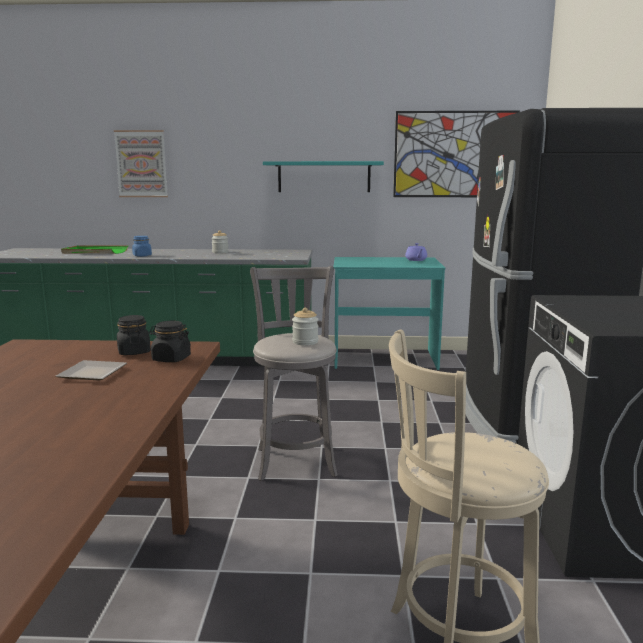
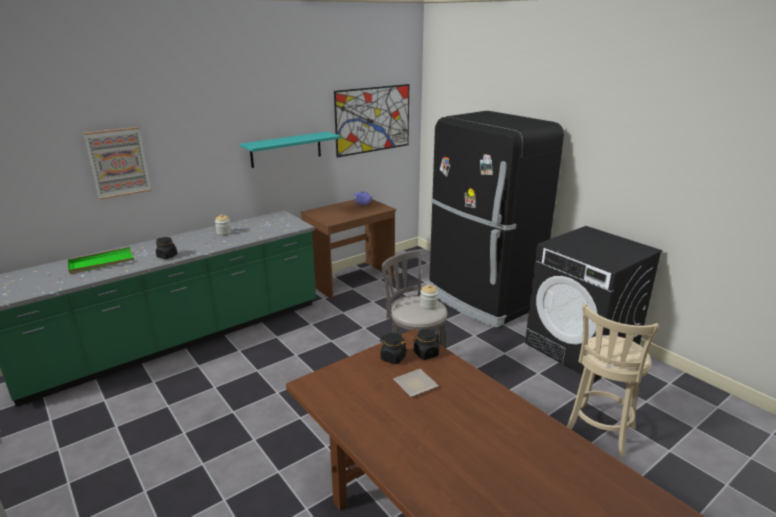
camera: 40 degrees left, 10 degrees up
(142, 255) = (167, 256): blue jar -> black jar
(384, 359) = (351, 280): turquoise desk -> brown desk

